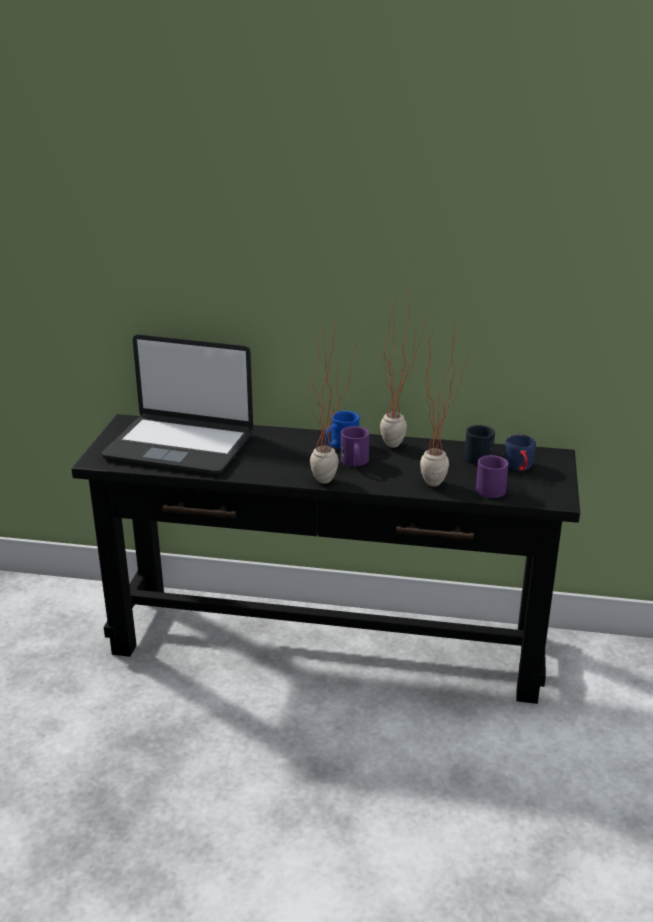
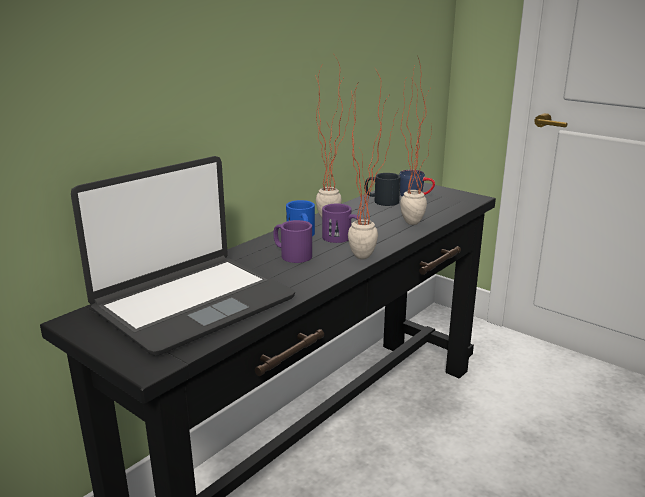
camera: 60 degrees left, 5 degrees down
(491, 487) = (436, 209): purple mug -> purple mug (291, 254)

